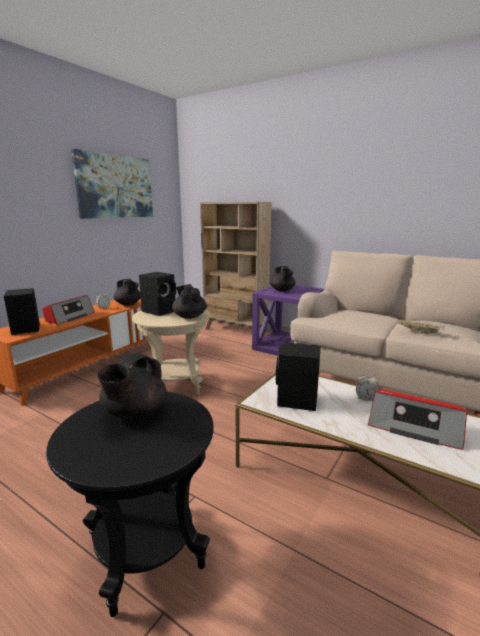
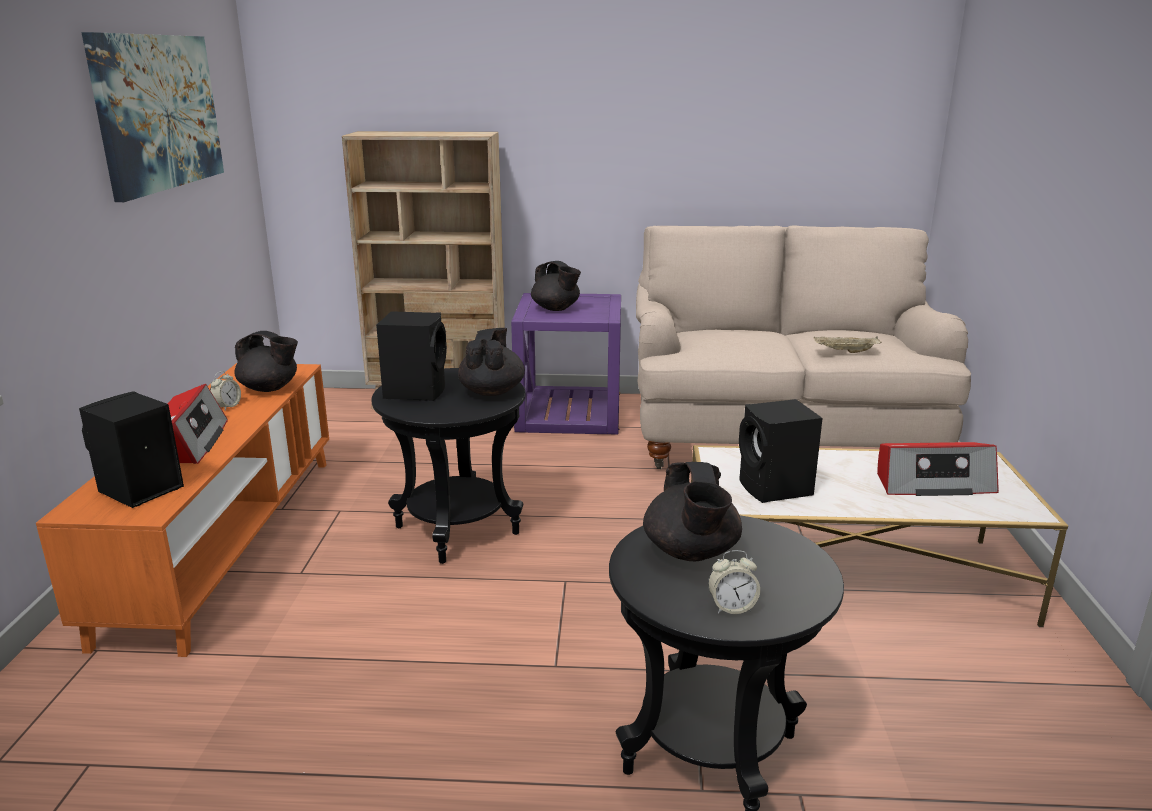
camera: 30 degrees left, 5 degrees up
(175, 385) = (457, 530): beige side table -> black side table
(189, 316) = (492, 391): black teapot -> black teapot turned 60 degrees clockwise
(366, 398) = (847, 463): alarm clock -> alarm clock (732, 607)

